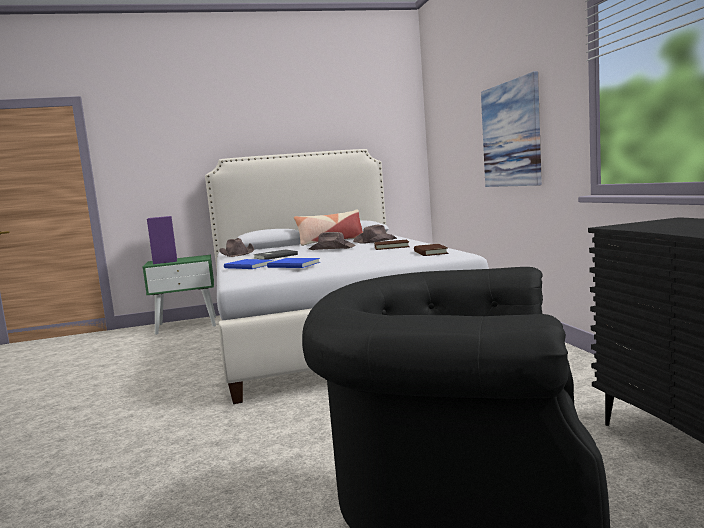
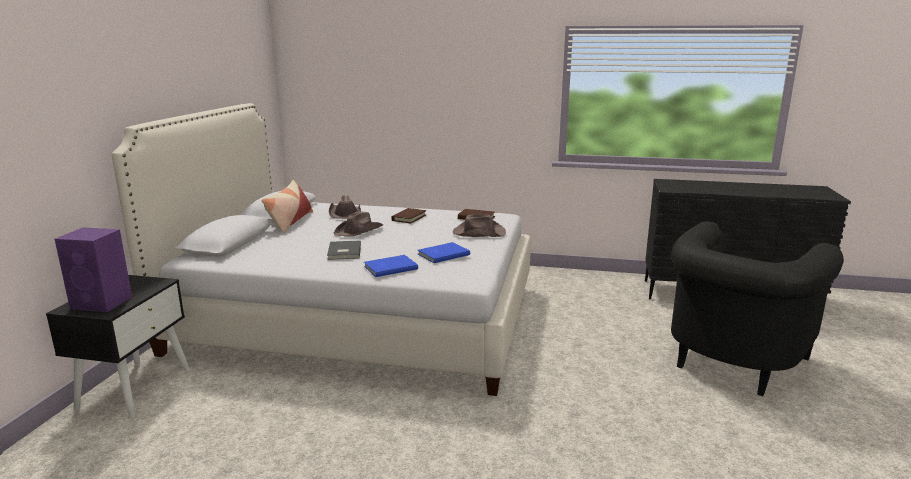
camera: 65 degrees left, 10 degrees up
(187, 325) = (135, 388): green nightstand -> black nightstand
(237, 254) = (257, 261): brown hat -> brown hat (478, 233)
(511, 134) = (458, 107): picture -> none

